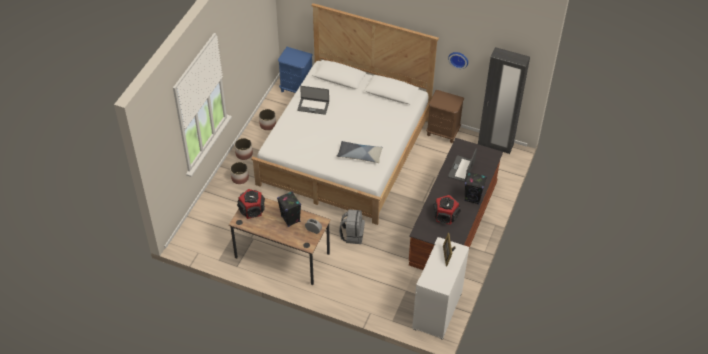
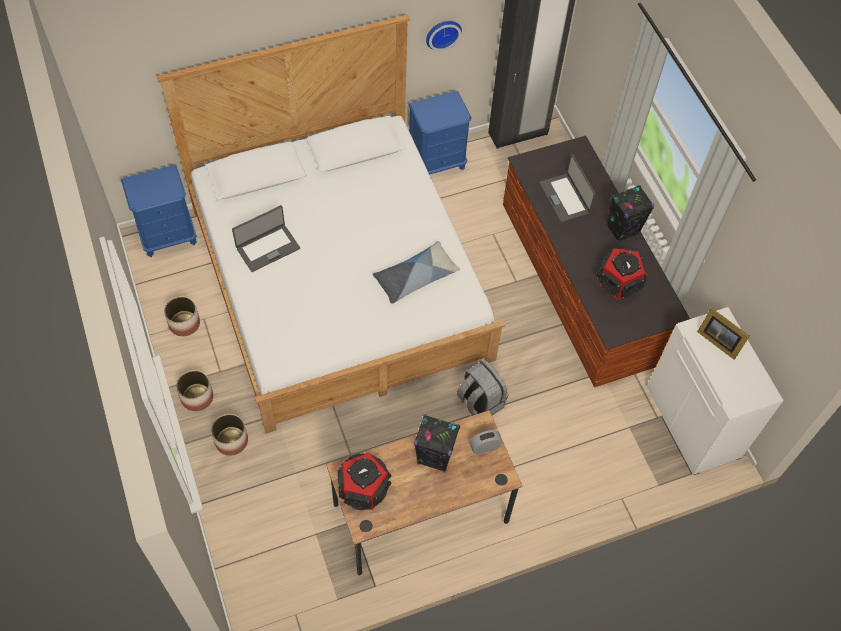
camera: 45 degrees left, 10 degrees up
(443, 132) = (437, 162): brown nightstand -> blue nightstand

